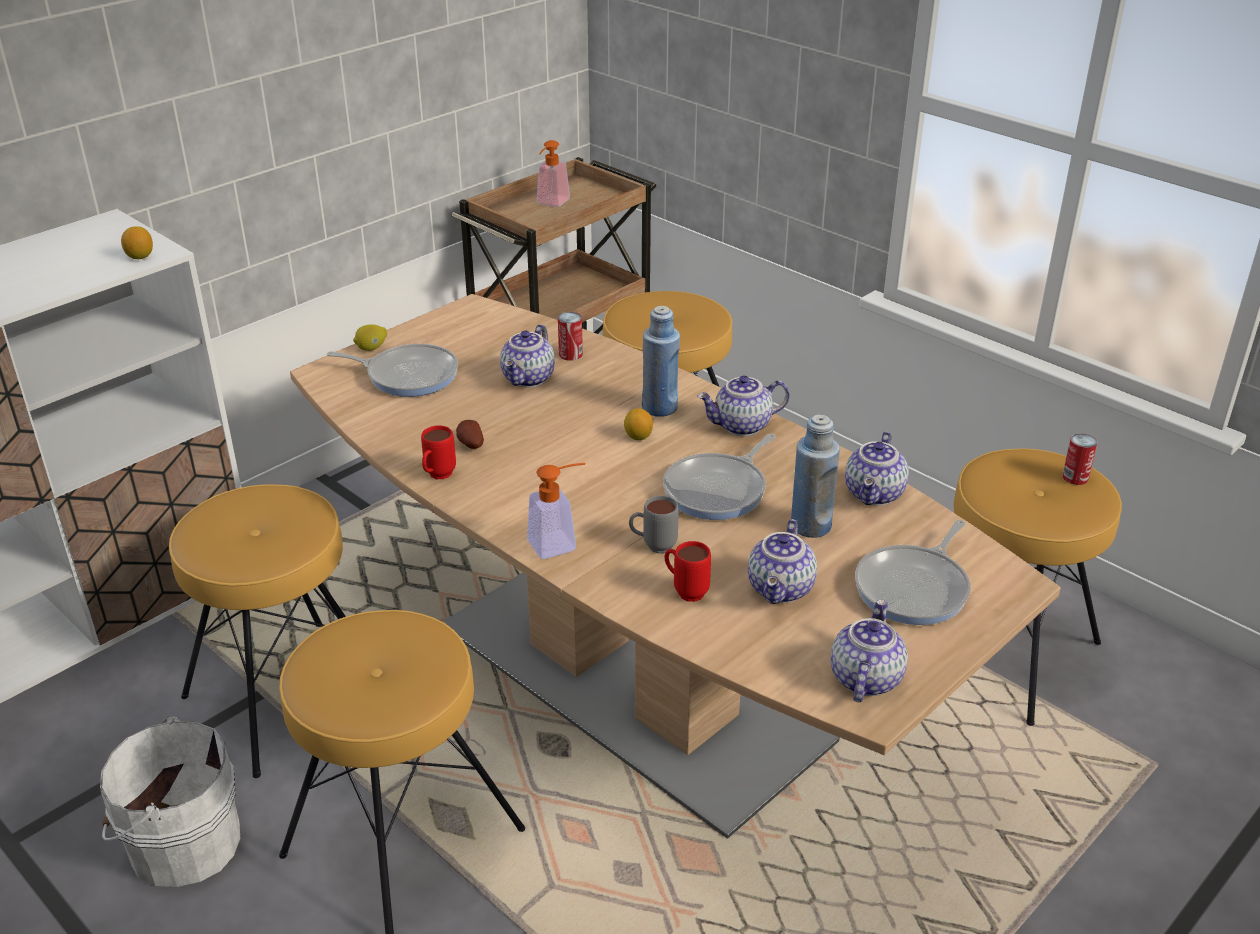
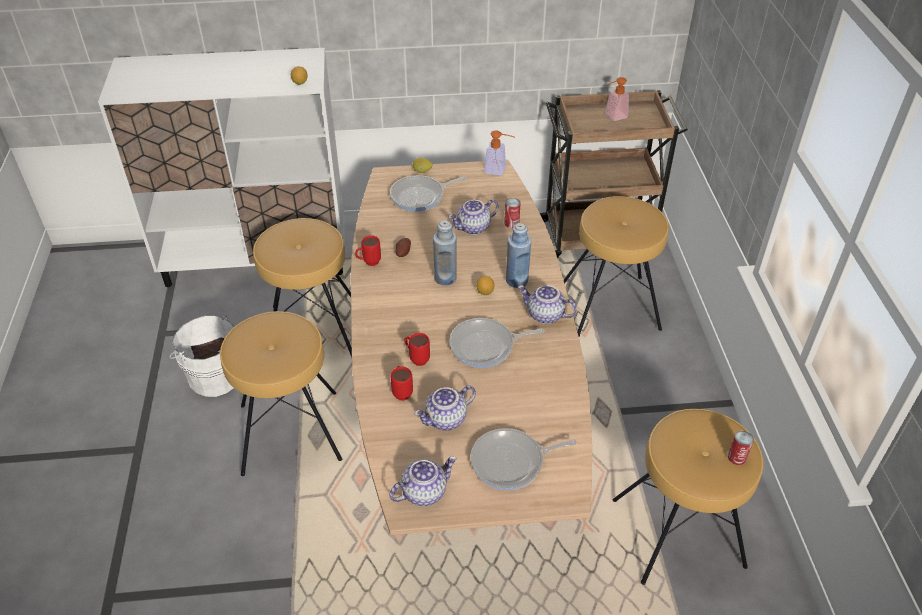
camera: 40 degrees right, 10 degrees up
(408, 375) = (420, 196): frying pan -> frying pan turned 105 degrees clockwise
(560, 543) = (378, 331): soap dispenser -> soap dispenser (499, 170)
(653, 546) = (416, 358): grey mug -> red mug
(810, 526) = (505, 394): blue bottle -> blue bottle (445, 278)
(875, 494) = (562, 397): teapot -> none

